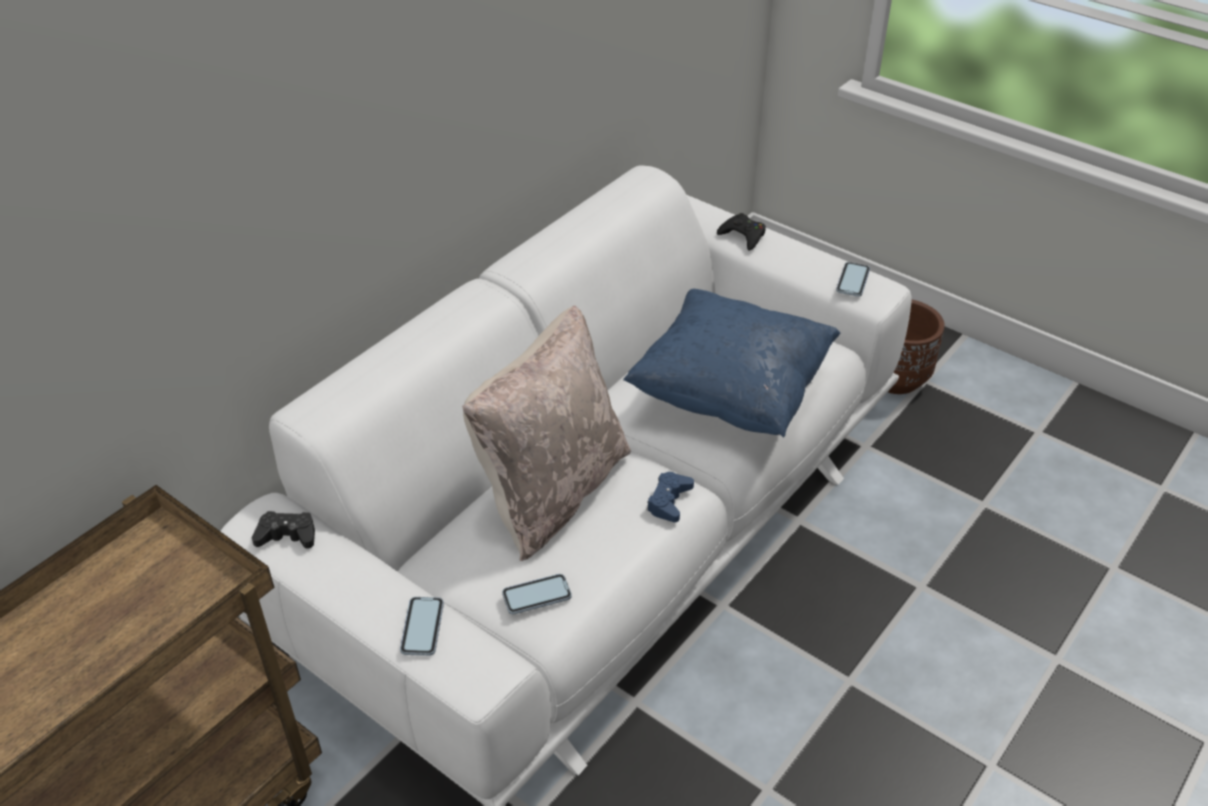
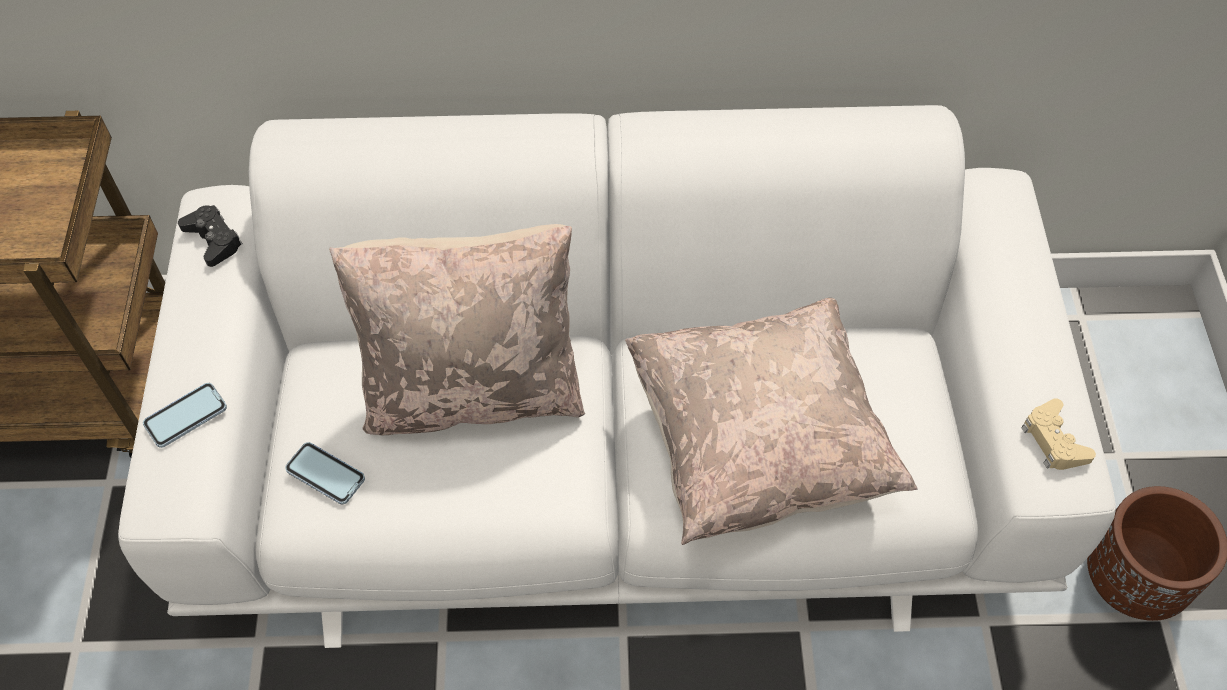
camera: 50 degrees right, 15 degrees up
(669, 501) = (544, 498): blue game controller -> none
(730, 394) = (758, 445): blue pillow -> beige pillow
(743, 236) = (1011, 280): black game controller -> none
(852, 281) = (1053, 440): phone -> beige game controller

